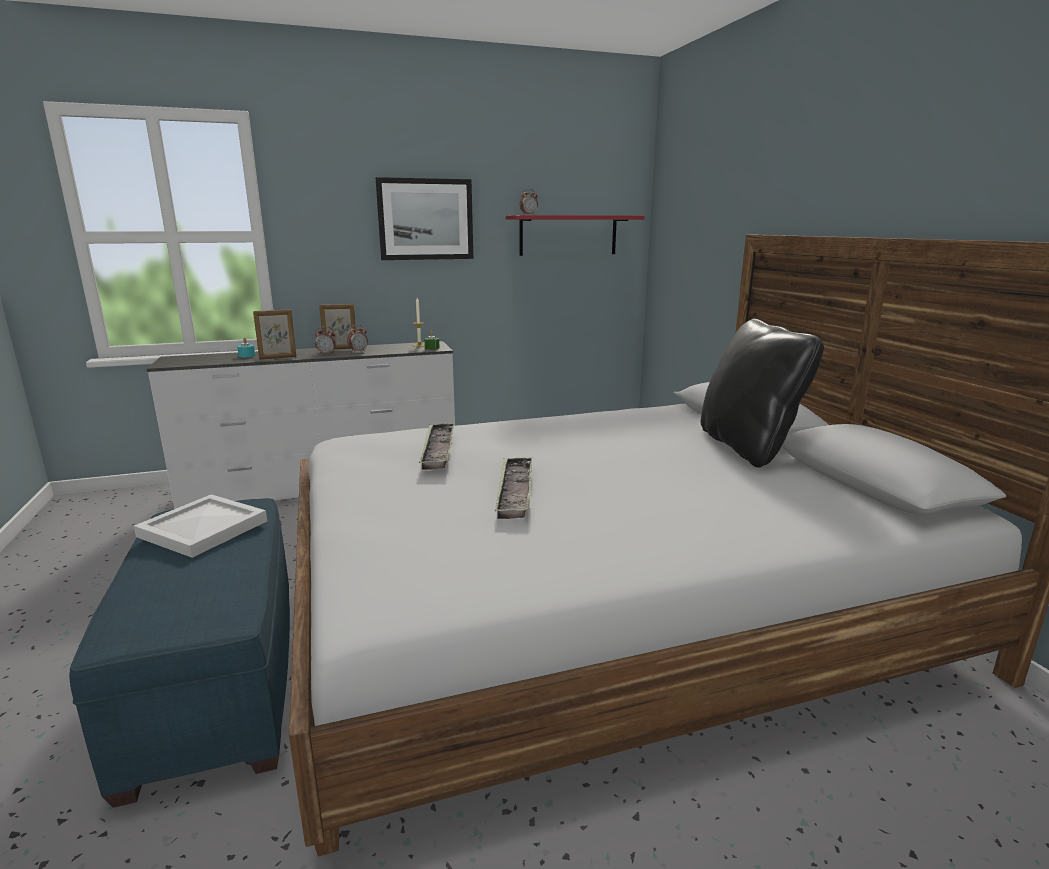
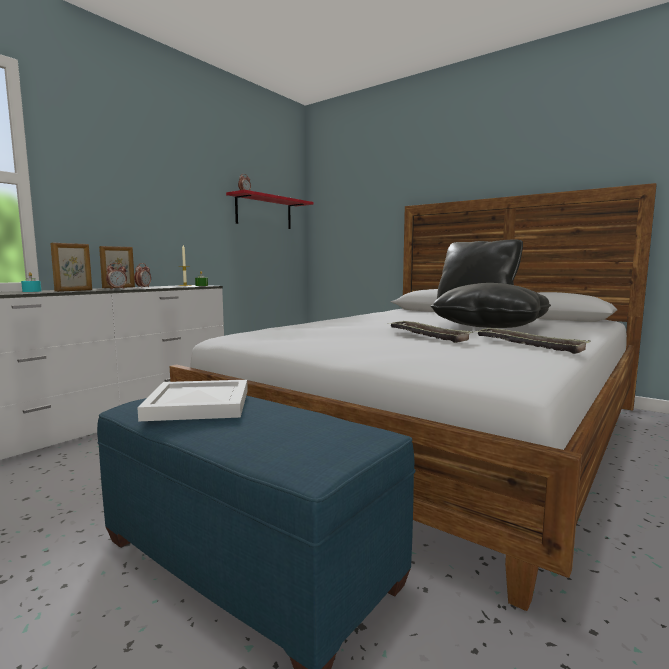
camera: 35 degrees left, 10 degrees down
(425, 219) = (171, 186): picture -> none
(438, 450) = (325, 328): tray -> tray (527, 345)
(677, 485) = (490, 326): none -> black pillow

